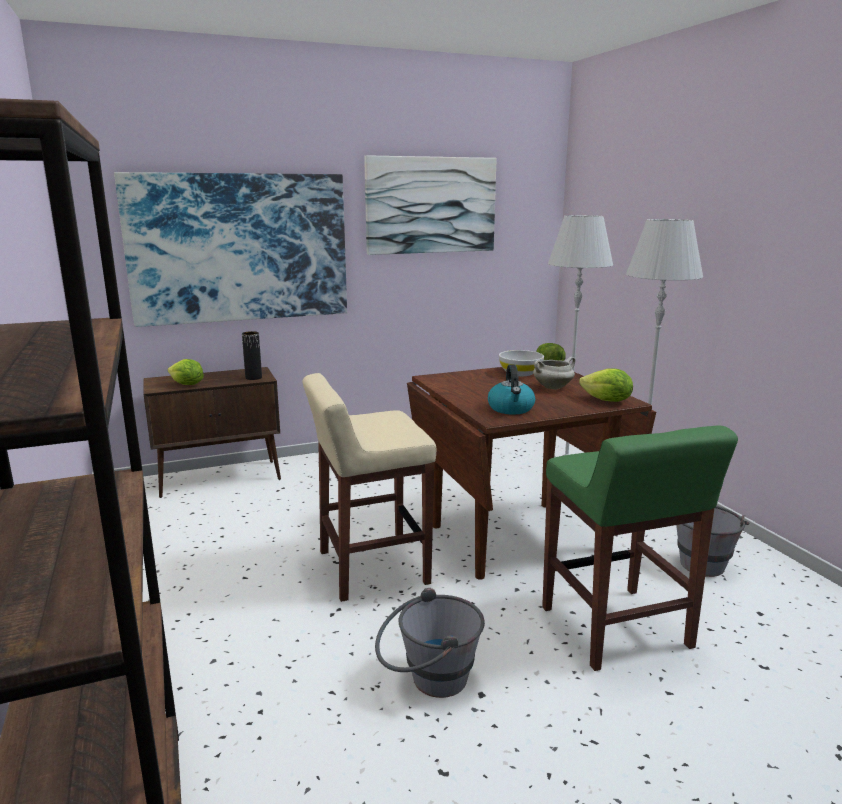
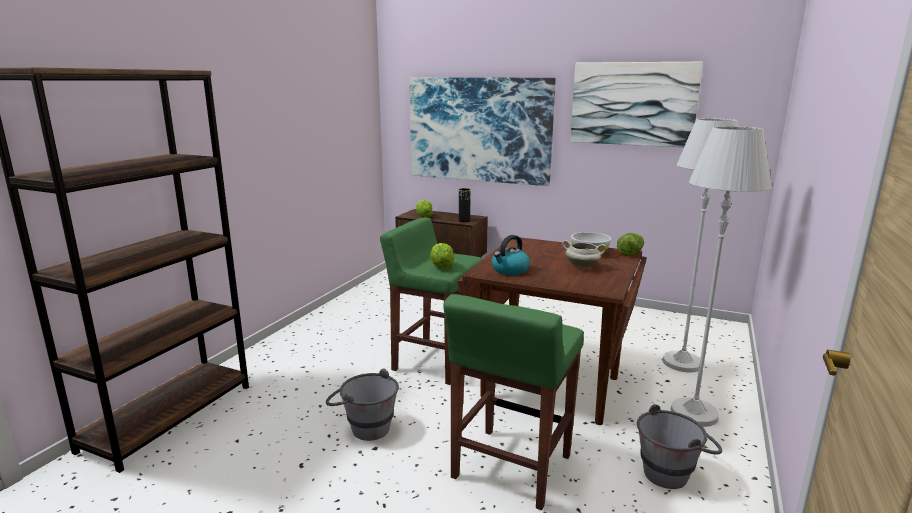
camera: 45 degrees right, 0 degrees up
(371, 568) = (435, 362): beige stool -> green stool
(607, 401) = (593, 286): lettuce -> lettuce (441, 267)

